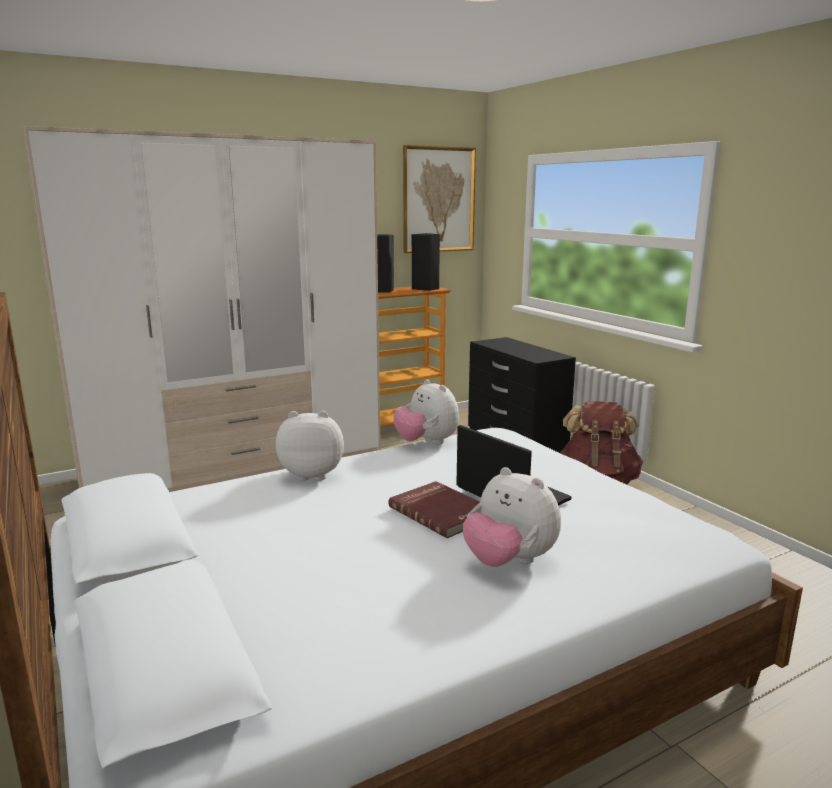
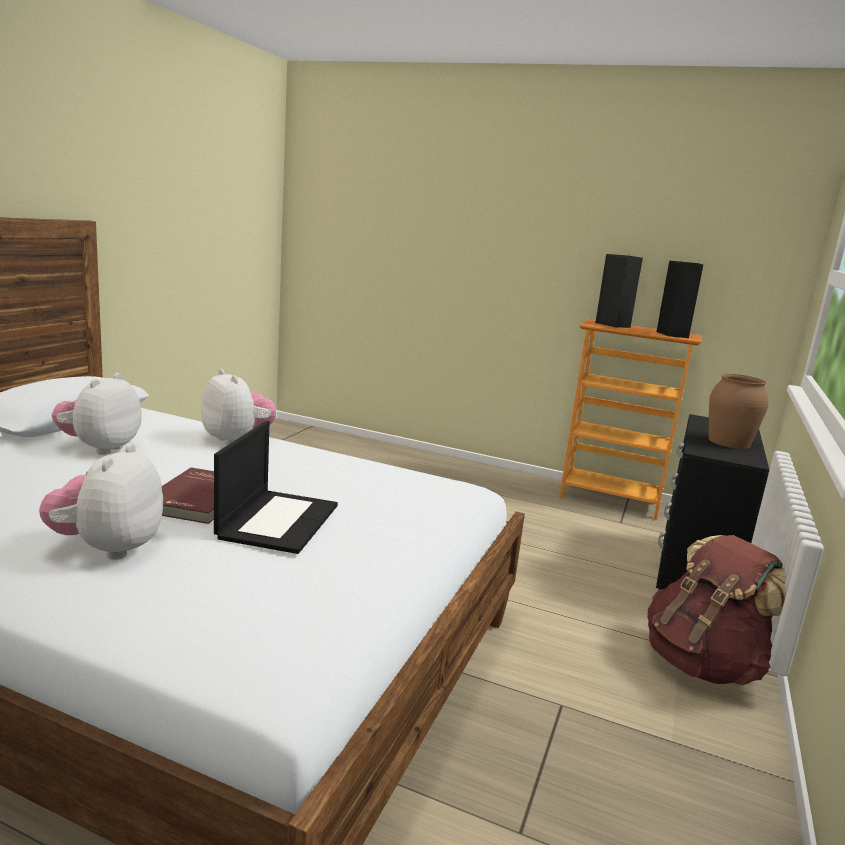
camera: 50 degrees right, 0 degrees up
(236, 467) = (401, 462): wardrobe -> none
(426, 443) = (377, 464): plush toy -> plush toy (100, 448)
(438, 200) = (740, 222): picture -> none
(528, 350) = (729, 442): none -> brown vase

